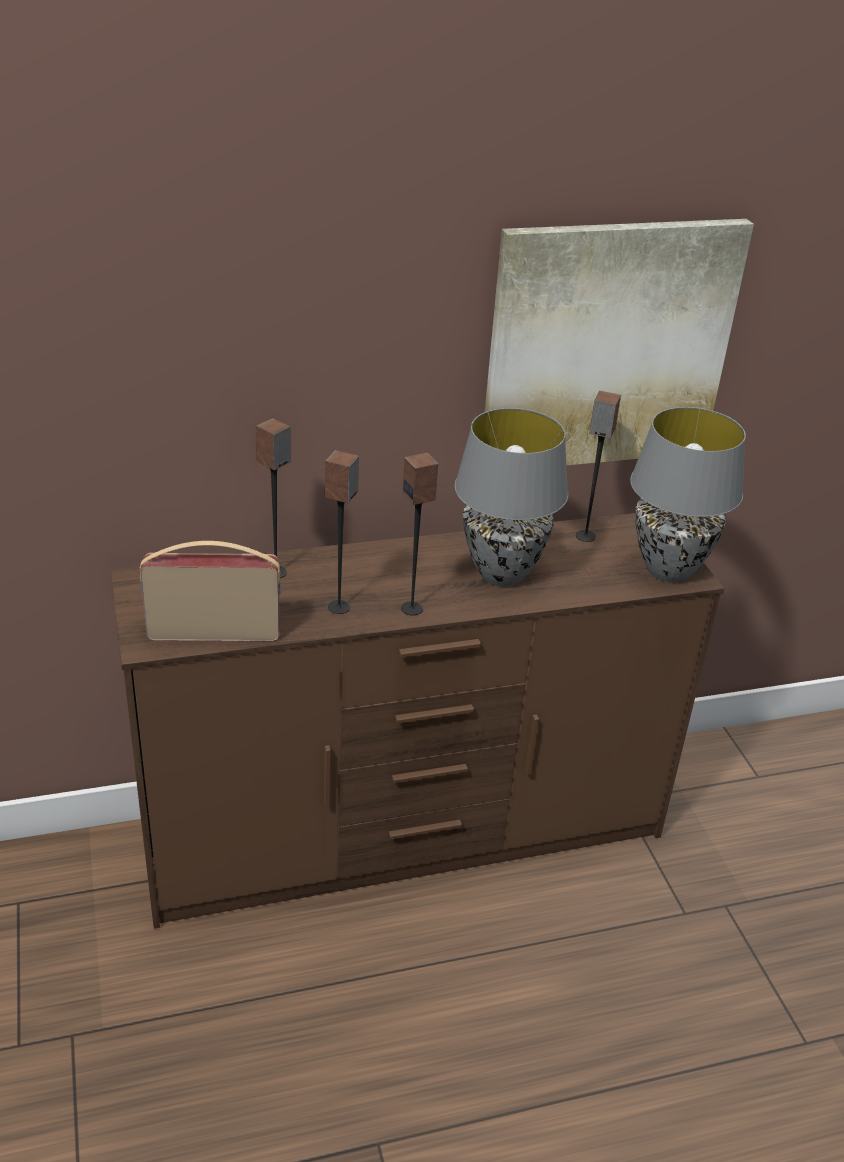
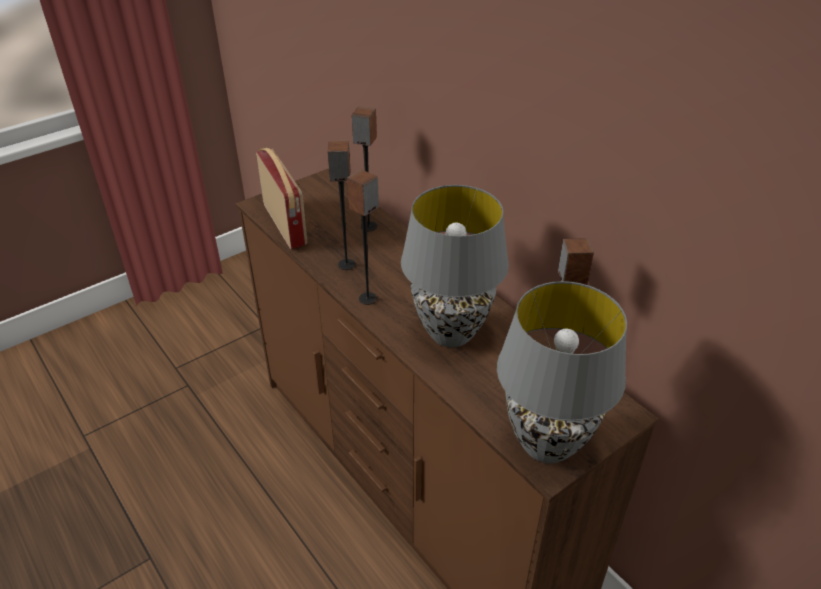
camera: 70 degrees right, 5 degrees up
(608, 346) = (634, 206): picture -> none

